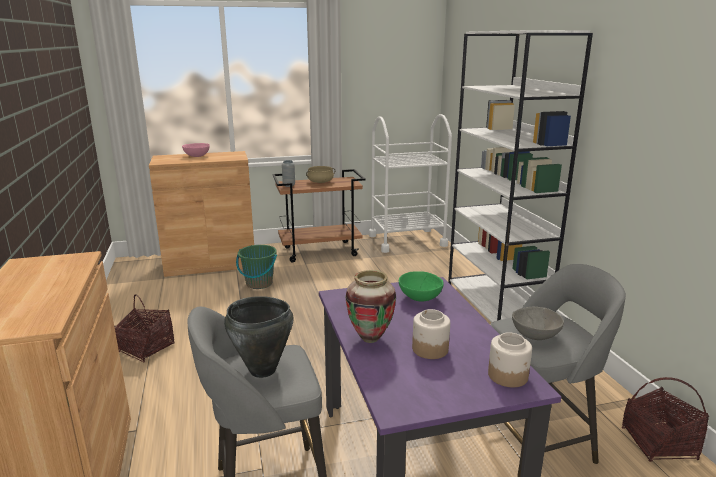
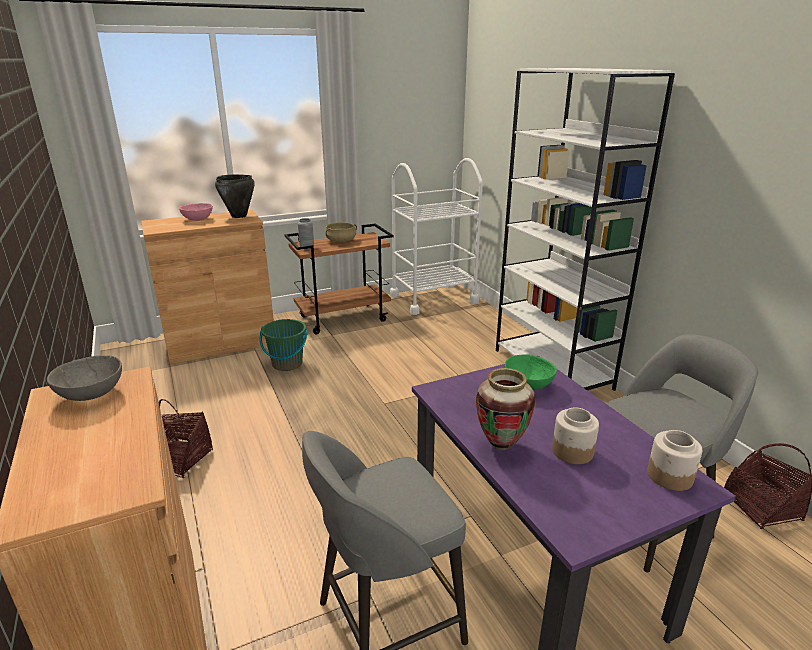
camera: 10 degrees left, 5 degrees up
(263, 370) = (389, 498): black cooking pot -> black cooking pot (239, 216)
(535, 336) = (660, 418): grey bowl -> grey bowl (90, 394)

